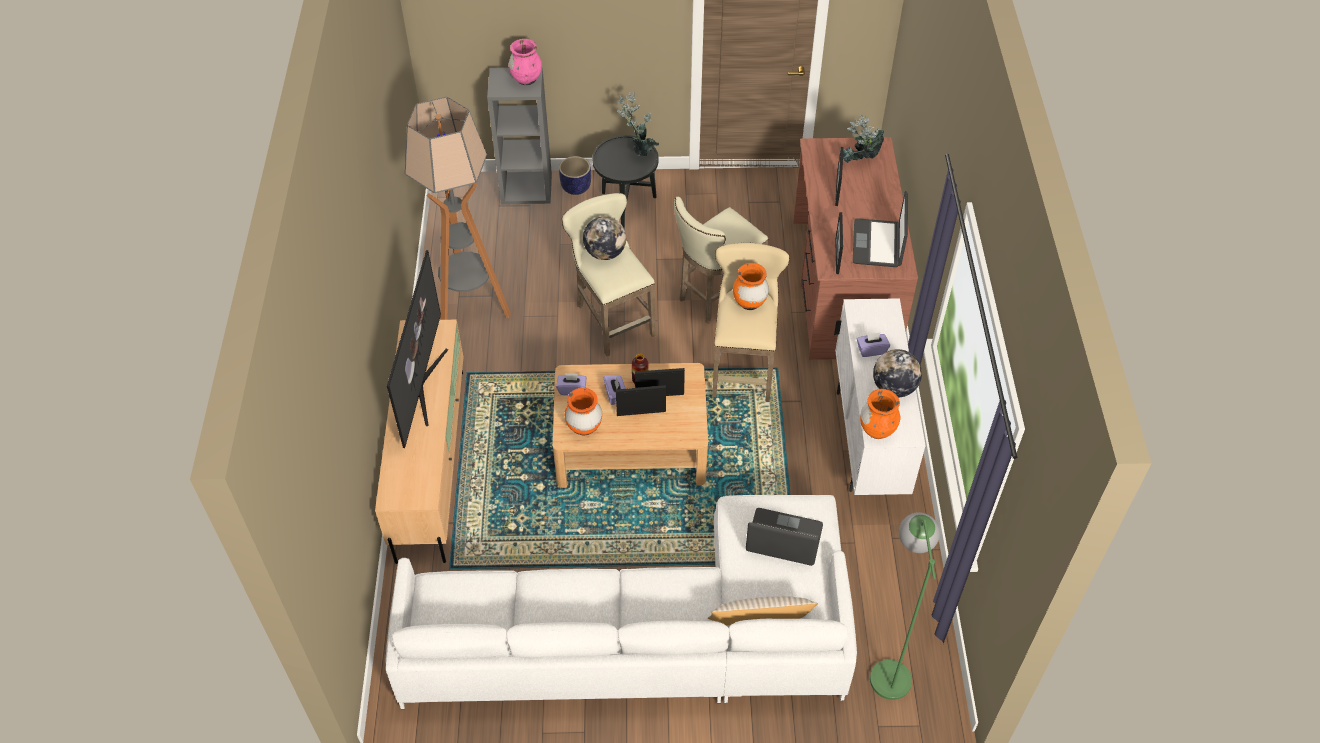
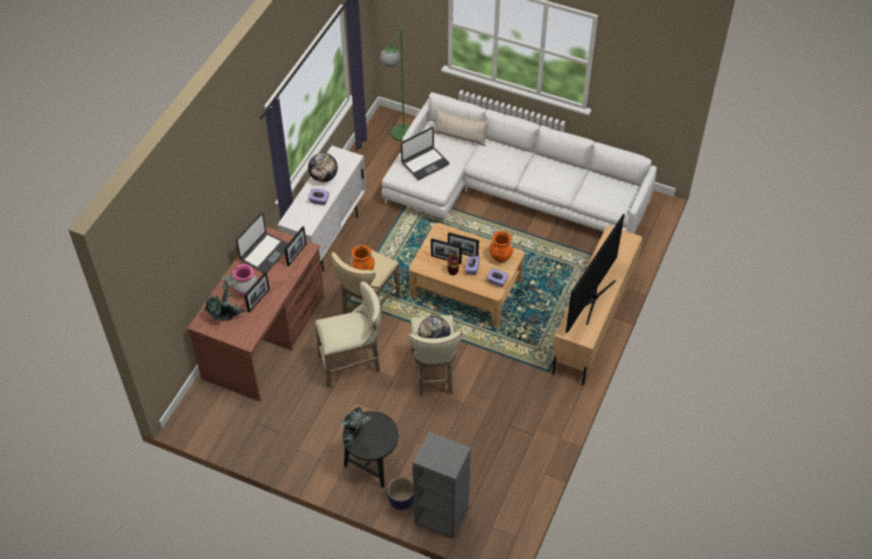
camera: 155 degrees left, 0 degrees up
(471, 310) = (528, 419): floor lamp -> none
(526, 79) = (431, 453): pink vase -> pink vase (246, 291)
(784, 539) = (425, 163): laptop -> laptop turned 75 degrees counterclockwise
(877, 430) = (350, 160): orange vase -> none

